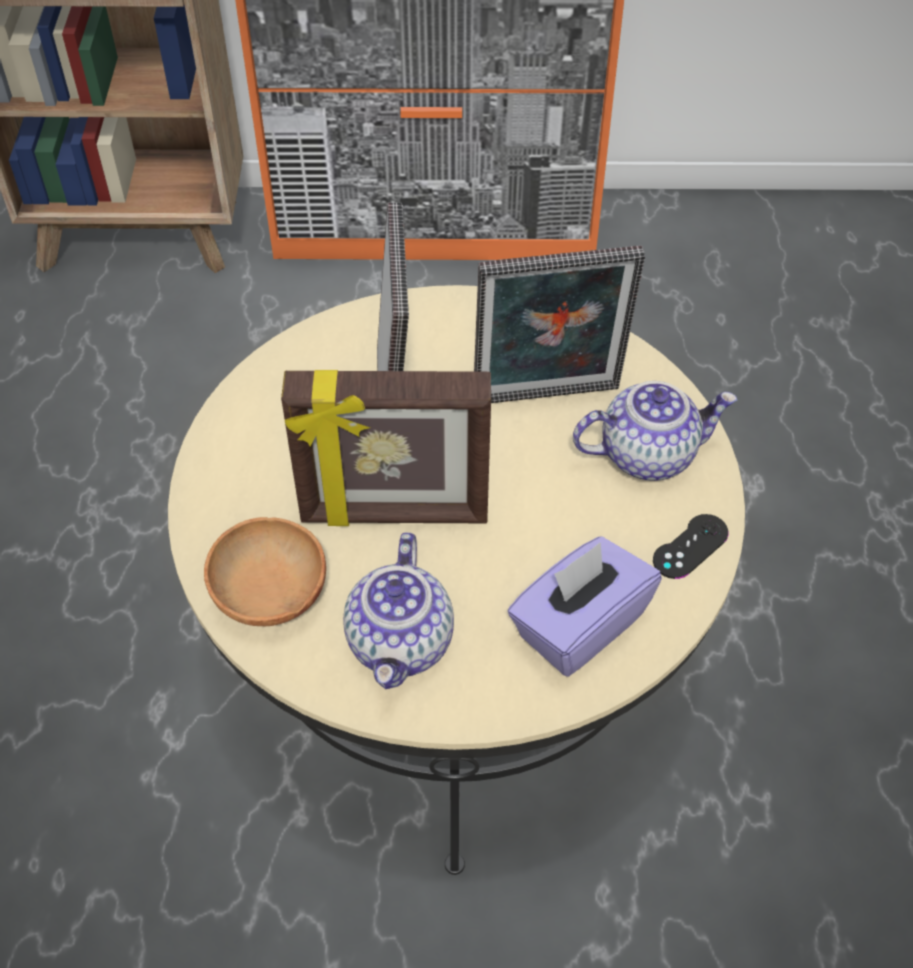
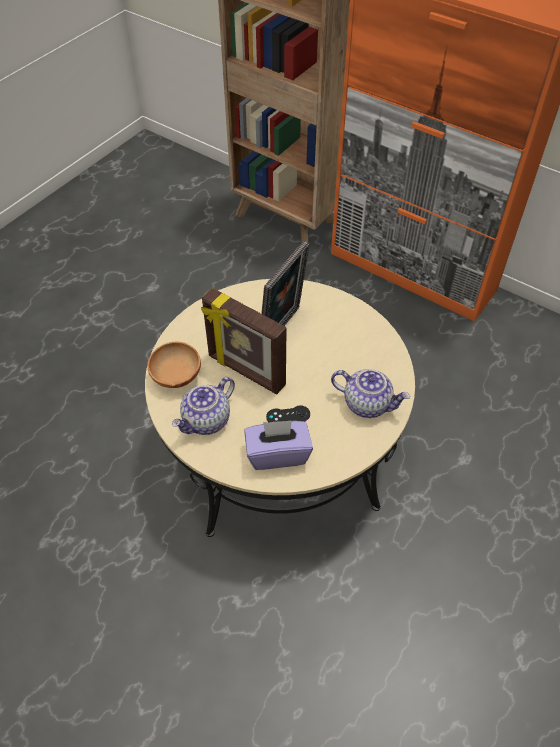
camera: 35 degrees right, 0 degrees up
(547, 399) = (345, 359): picture frame -> none
(690, 546) = (350, 450): black game controller -> black game controller (288, 415)

